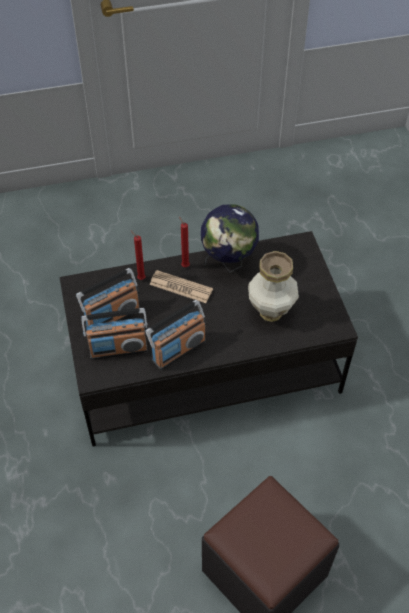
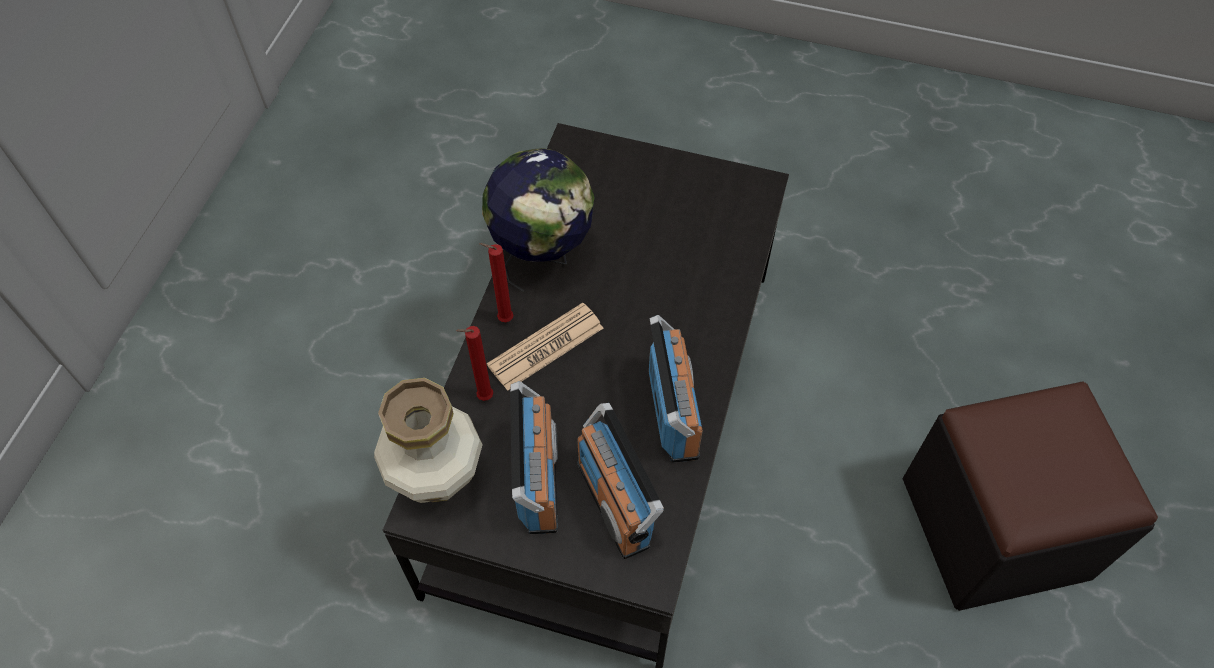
camera: 60 degrees left, 5 degrees up
(118, 349) = (615, 503): radio -> radio turned 135 degrees clockwise
(270, 311) = (677, 252): vase -> vase (436, 480)

